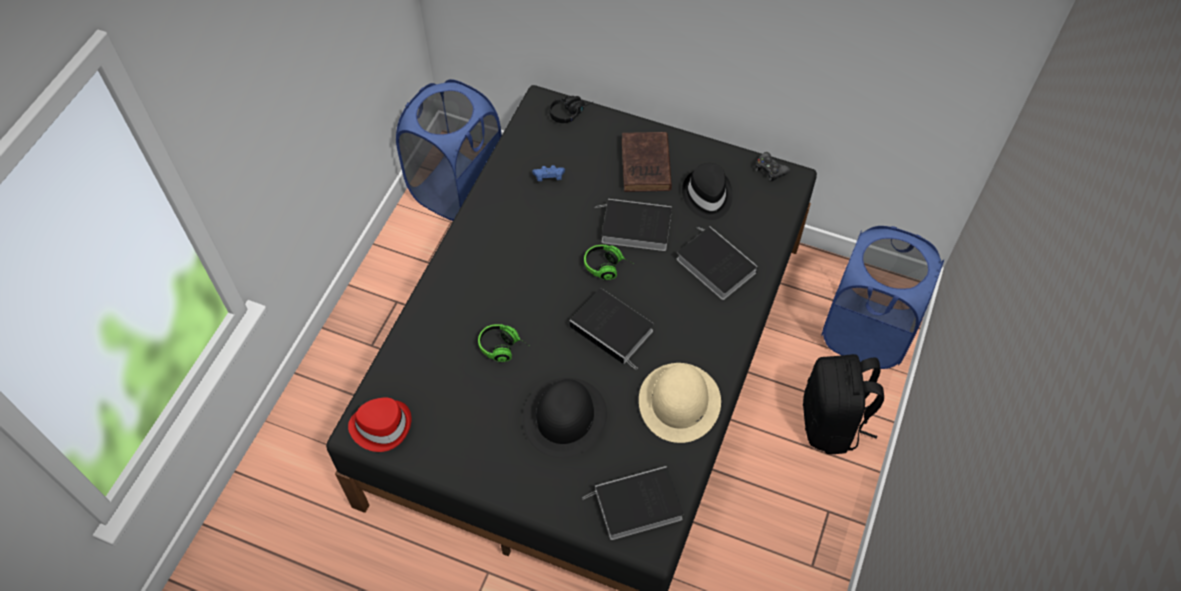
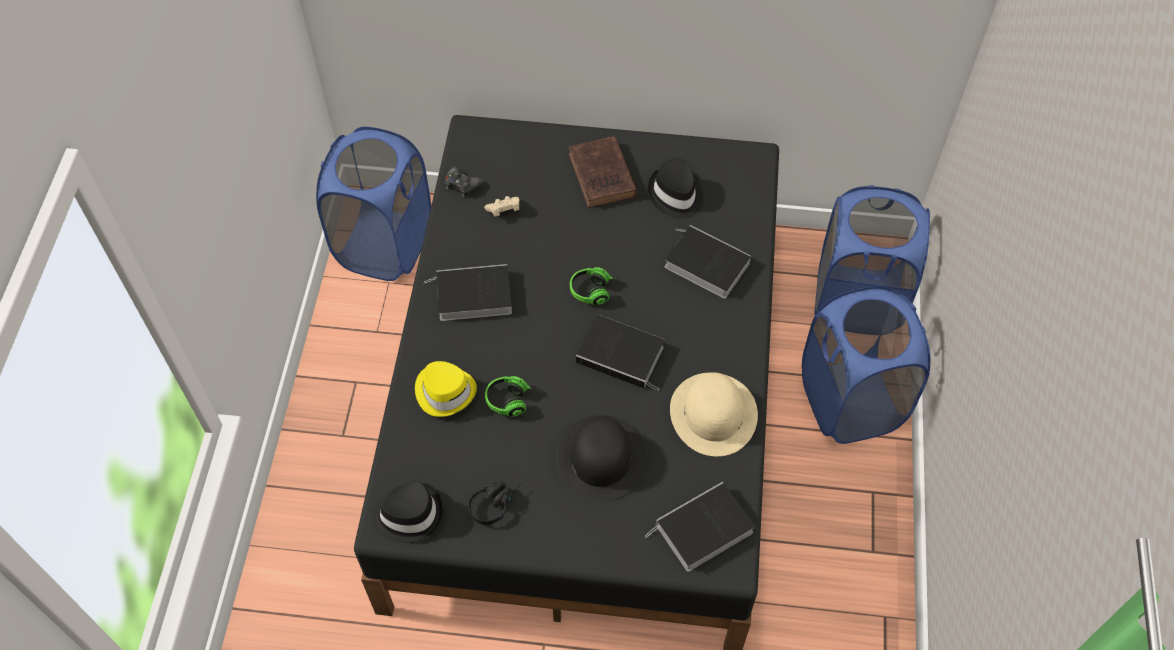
camera: 15 degrees left, 0 degrees up
(381, 425) = (408, 514): red hat -> black hat
(447, 325) = (445, 391): none -> yellow hat
(549, 178) = (504, 210): blue game controller -> beige game controller
(571, 112) = (505, 135): black headphones -> black headphones (495, 502)
(634, 228) = (610, 244): book -> book (471, 296)
(770, 170) = (731, 153): black game controller -> black game controller (462, 185)
(832, 423) = (850, 402): black backpack -> blue laundry basket

